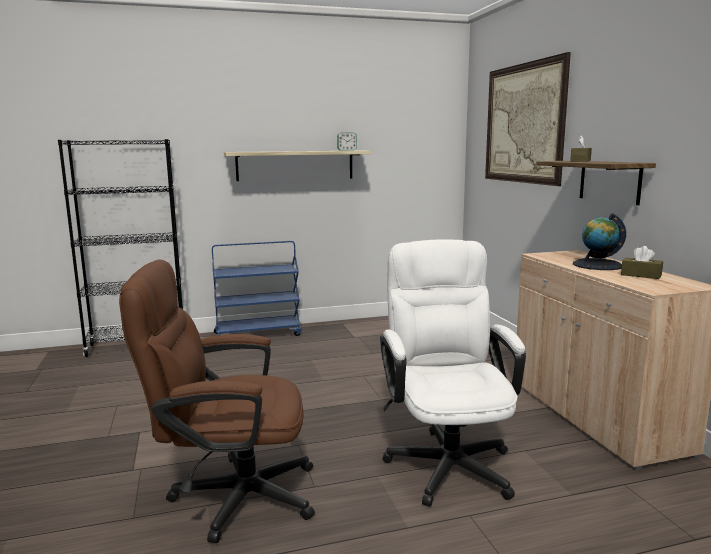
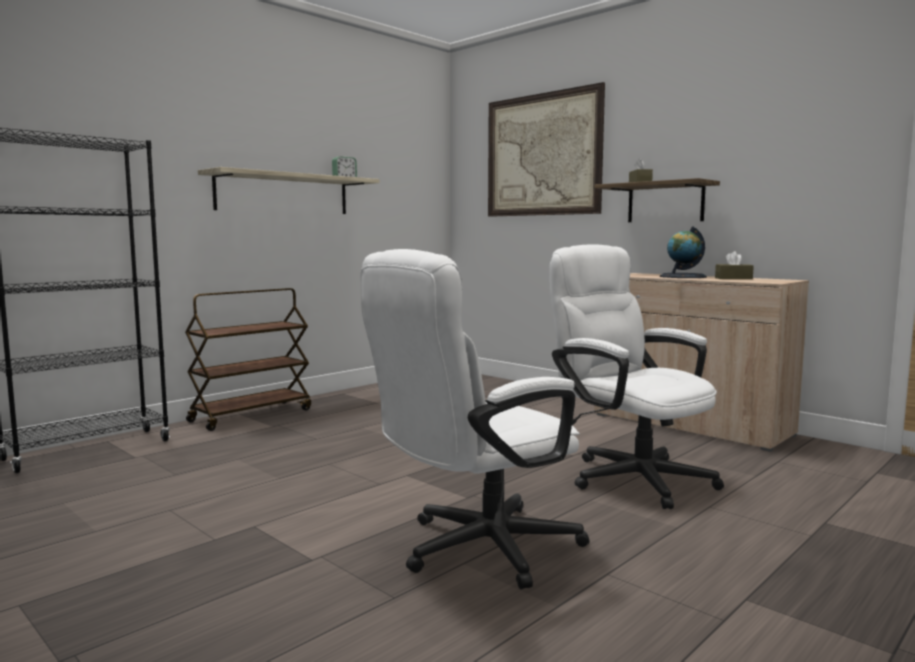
camera: 30 degrees left, 5 degrees down
(230, 496) = (475, 550): brown office chair -> white office chair
(258, 334) = (251, 415): blue cart -> brown cart

